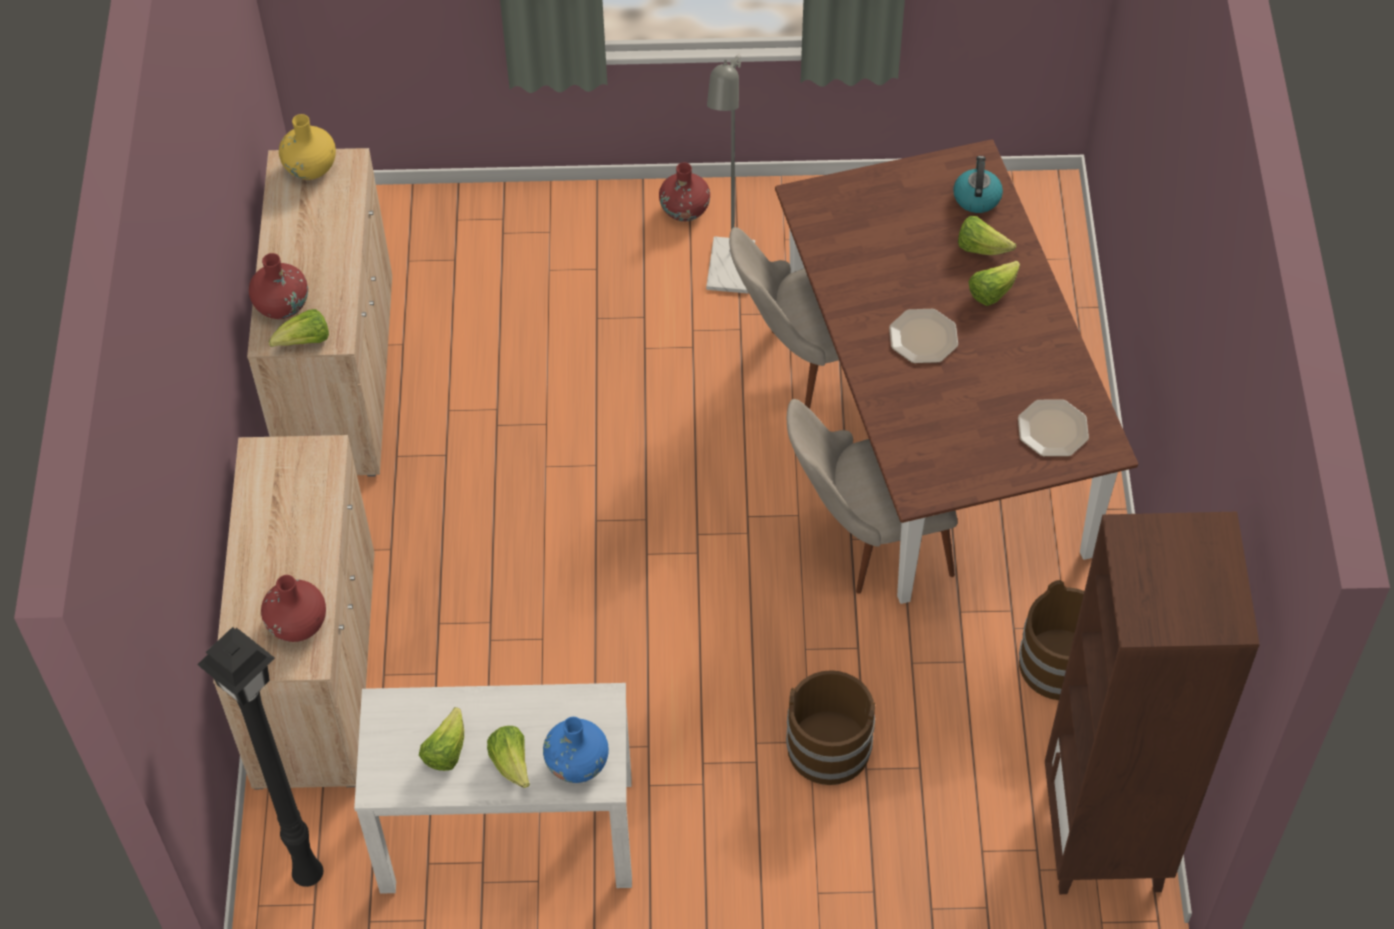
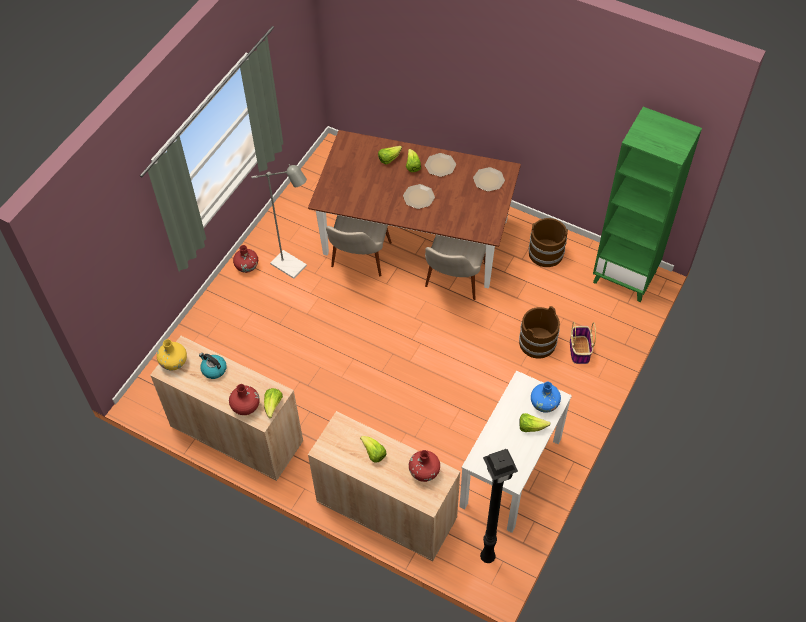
camera: 60 degrees left, 0 degrees up
(445, 750) = (511, 448): lettuce -> lettuce (373, 453)
(861, 830) = (579, 350): none -> basket
(976, 197) = (363, 148): kettle -> kettle (213, 369)
(1027, 335) = (440, 165): none -> plate
(1105, 837) = (625, 277): brown bookcase -> green bookcase

